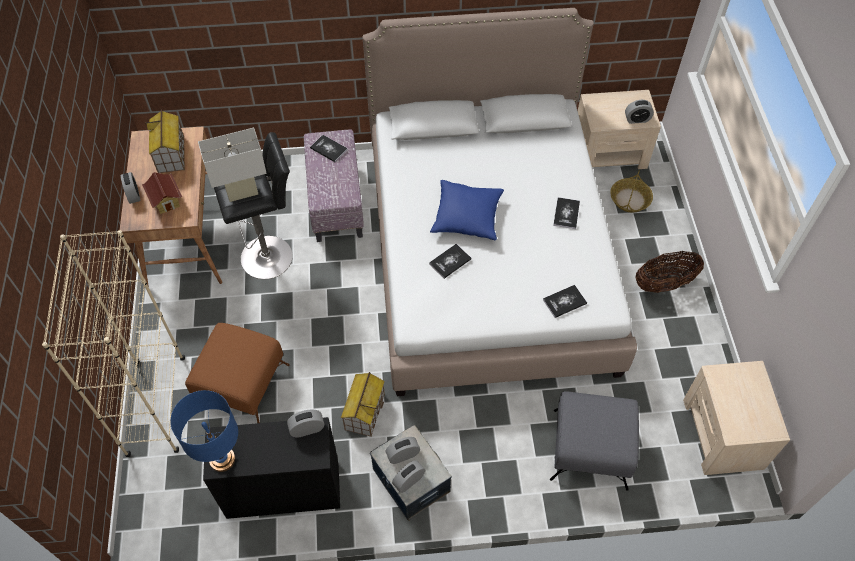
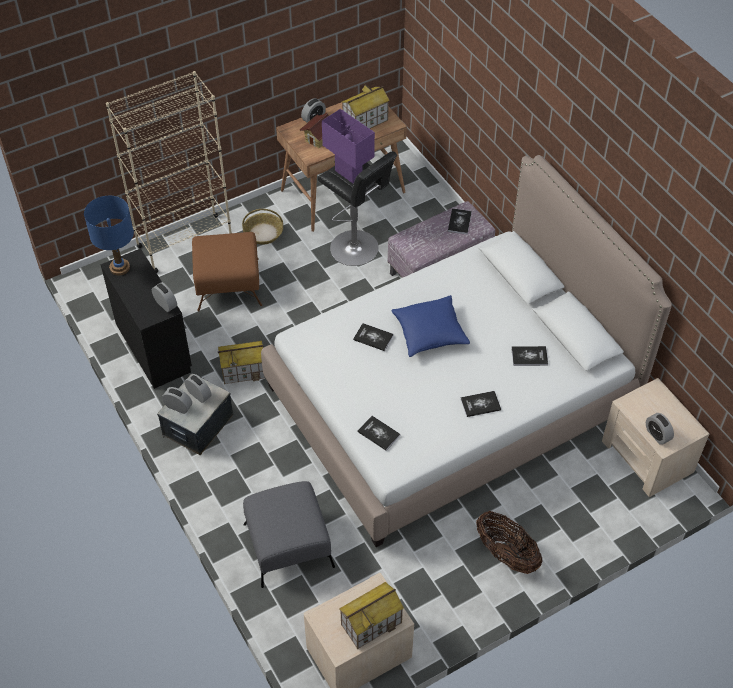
camera: 65 degrees right, 5 degrees down
(242, 192) = (348, 174): white table lamp -> purple table lamp
(530, 159) = (529, 356): none -> book
(629, 199) = (595, 493): basket -> basket (263, 233)
(753, 393) = (371, 623): none -> toy house

